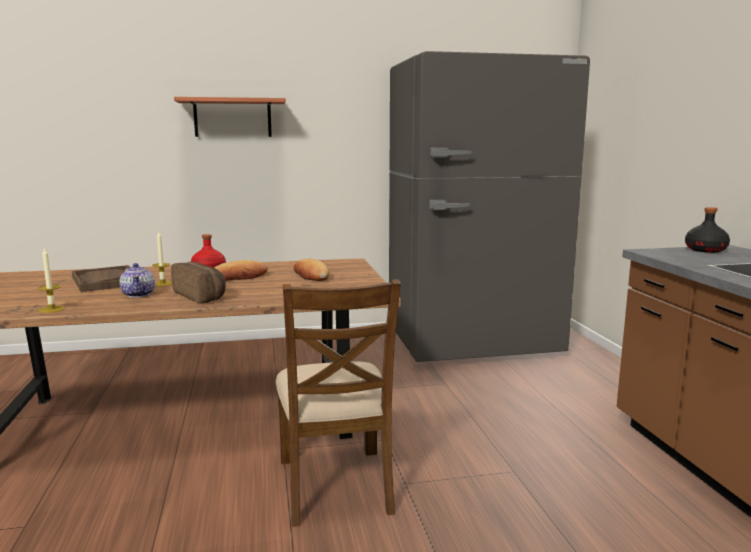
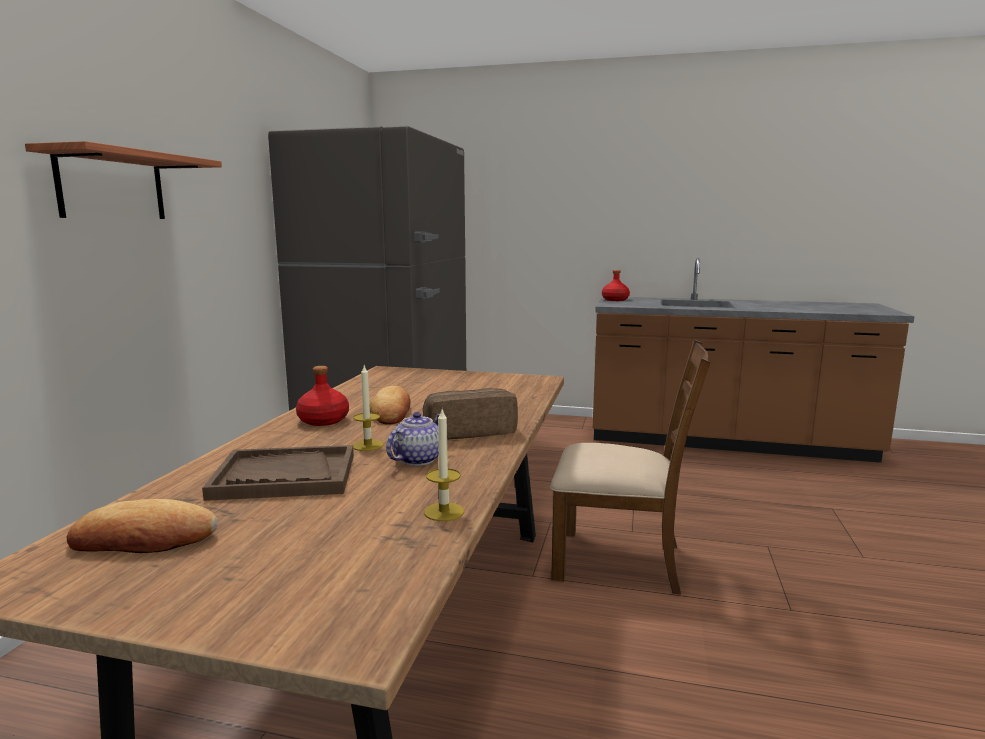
camera: 65 degrees left, 0 degrees up
(139, 294) = (417, 459): teapot -> teapot turned 60 degrees counterclockwise
(311, 275) = (433, 387): bread -> bread (144, 539)
(706, 250) = (615, 300): black bottle -> red bottle

